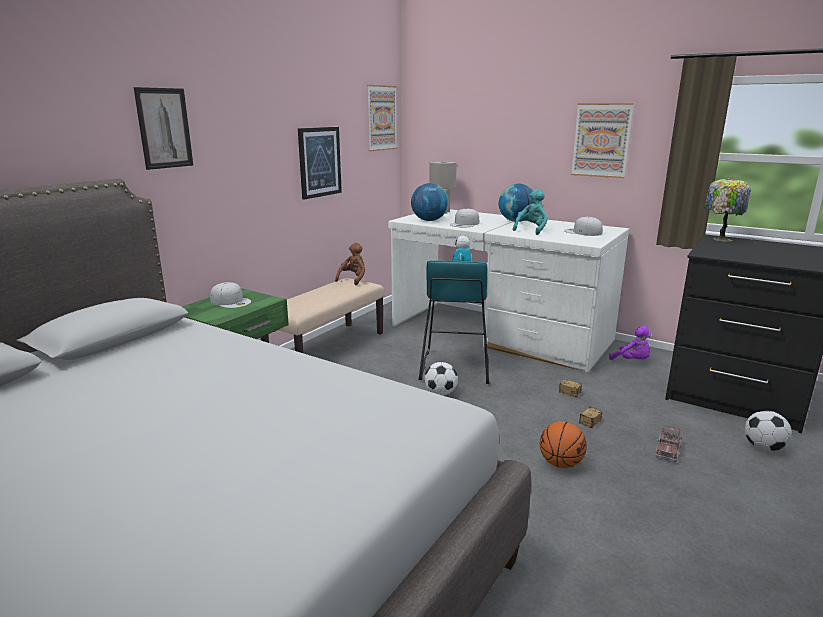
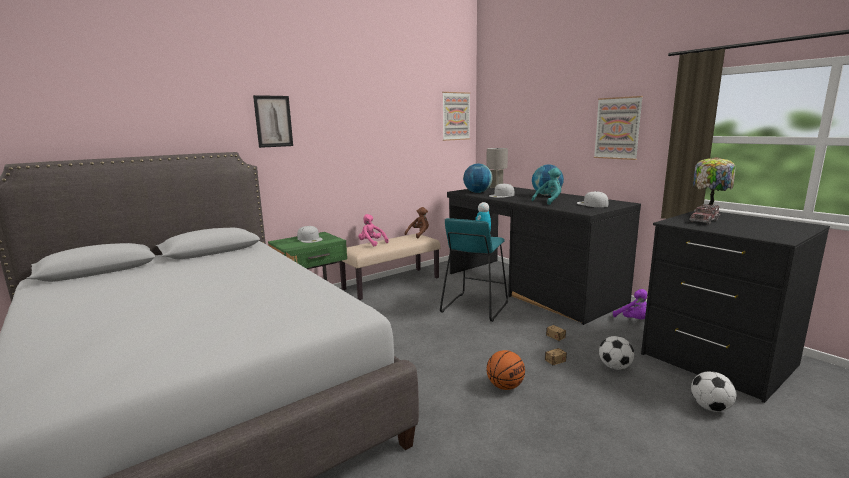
camera: 20 degrees right, 5 degrees down
(301, 298) = (371, 243): none -> pink plush toy
(319, 162) = (397, 147): picture -> none
(440, 393) = (450, 323): football -> football (615, 367)
(498, 333) = (530, 287): white desk -> black desk
(667, 451) = (609, 393): toy truck -> toy truck (704, 221)

